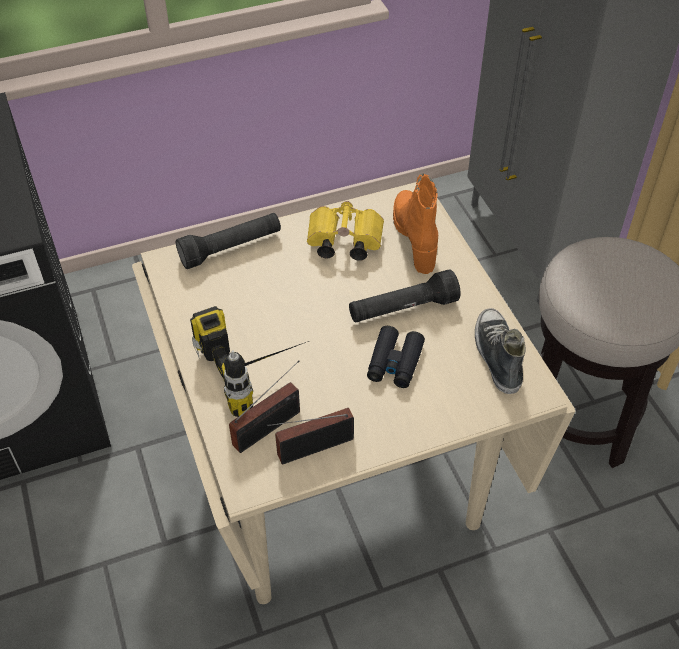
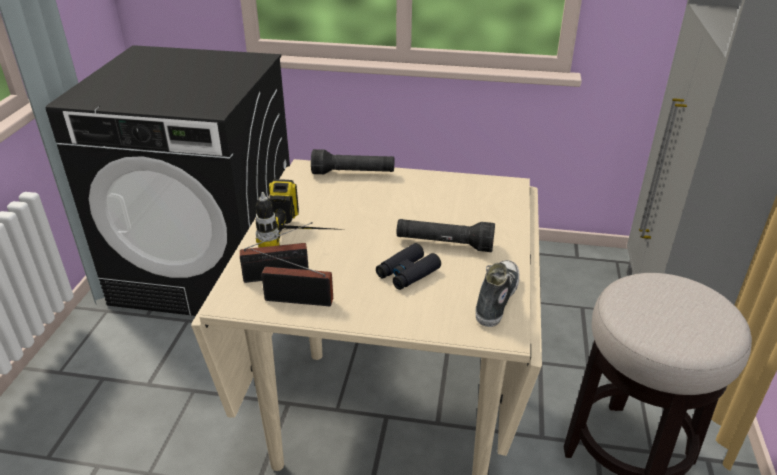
camera: 30 degrees right, 15 degrees down
(342, 243) = (434, 194): yellow binoculars -> none
(416, 238) = (494, 207): orange boot -> none

